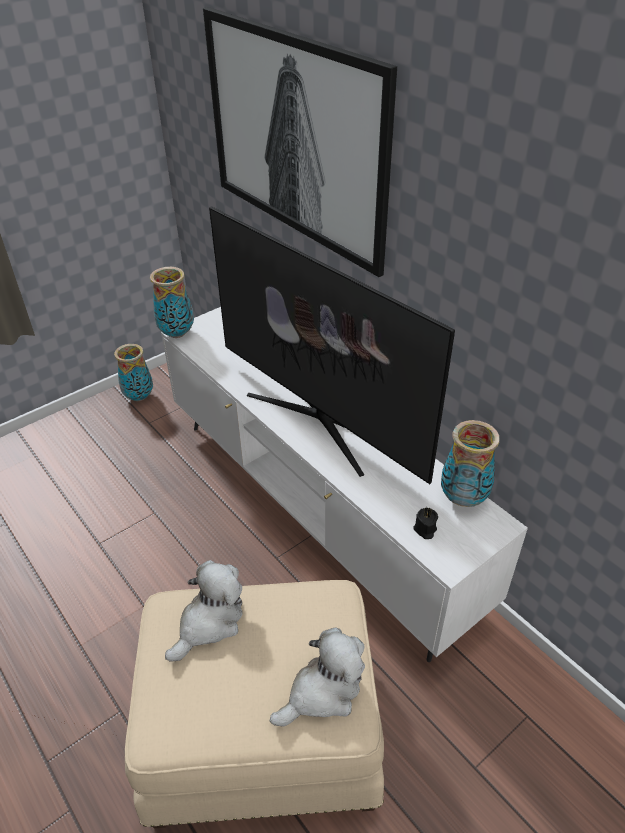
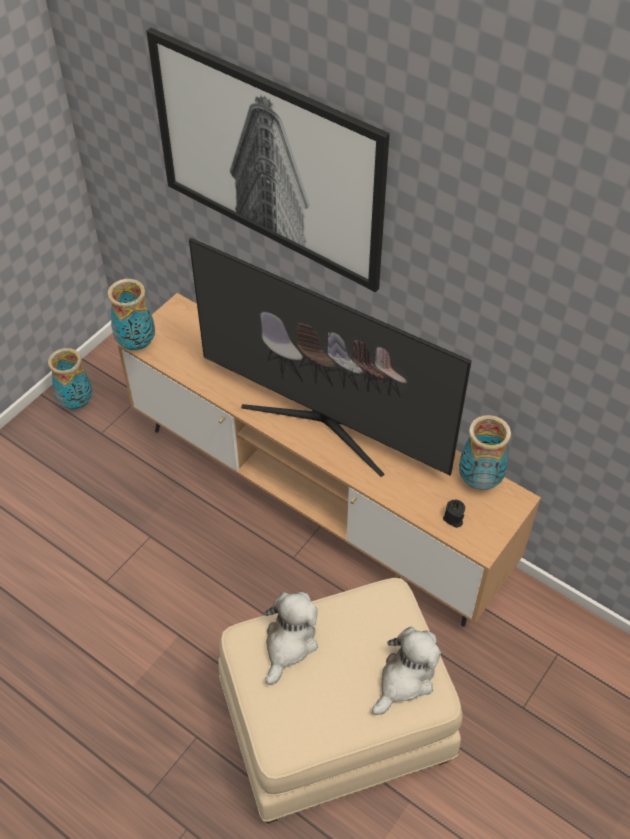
camera: 15 degrees left, 10 degrees up
(315, 511) = (316, 500): white tv stand -> brown tv stand

